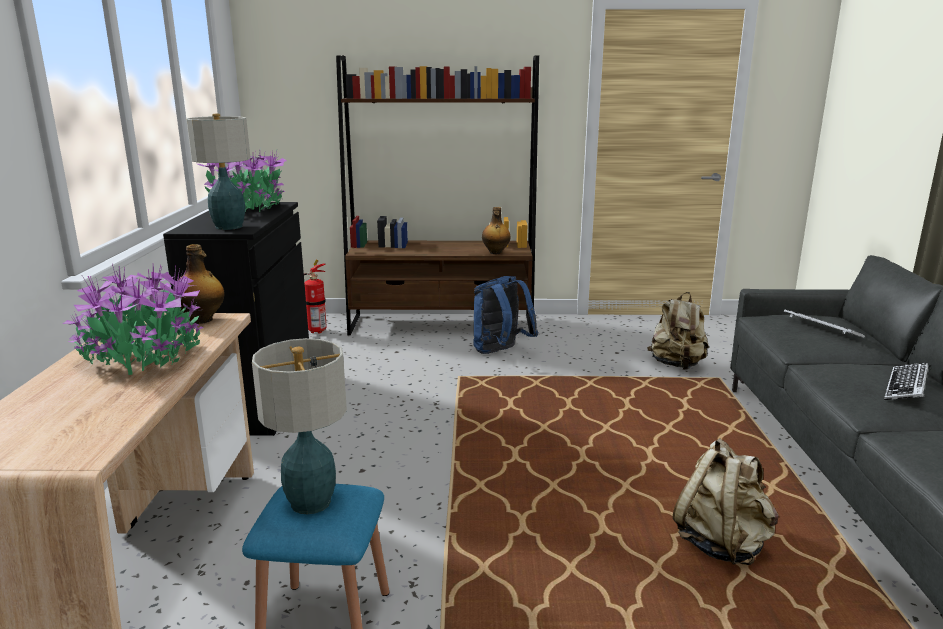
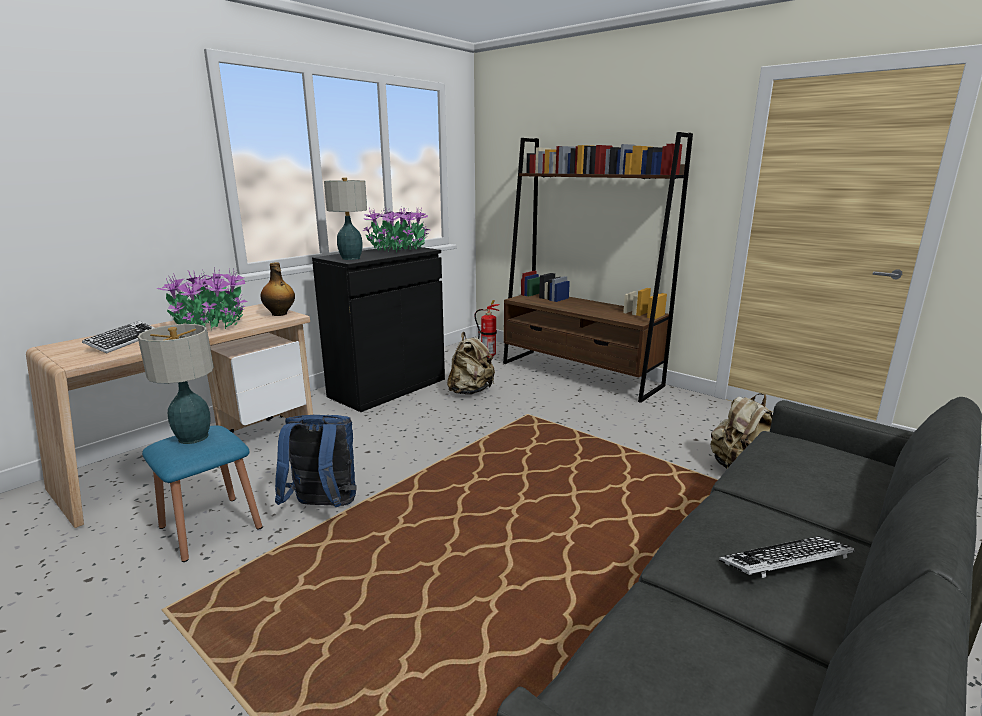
camera: 40 degrees right, 0 degrees up
(495, 252) = (617, 318): bottle -> none
(500, 352) = (591, 407): blue backpack -> blue backpack (323, 507)
(722, 544) = (504, 628): beige backpack -> beige backpack (470, 391)
(821, 329) = (818, 468): keyboard -> keyboard (124, 341)

